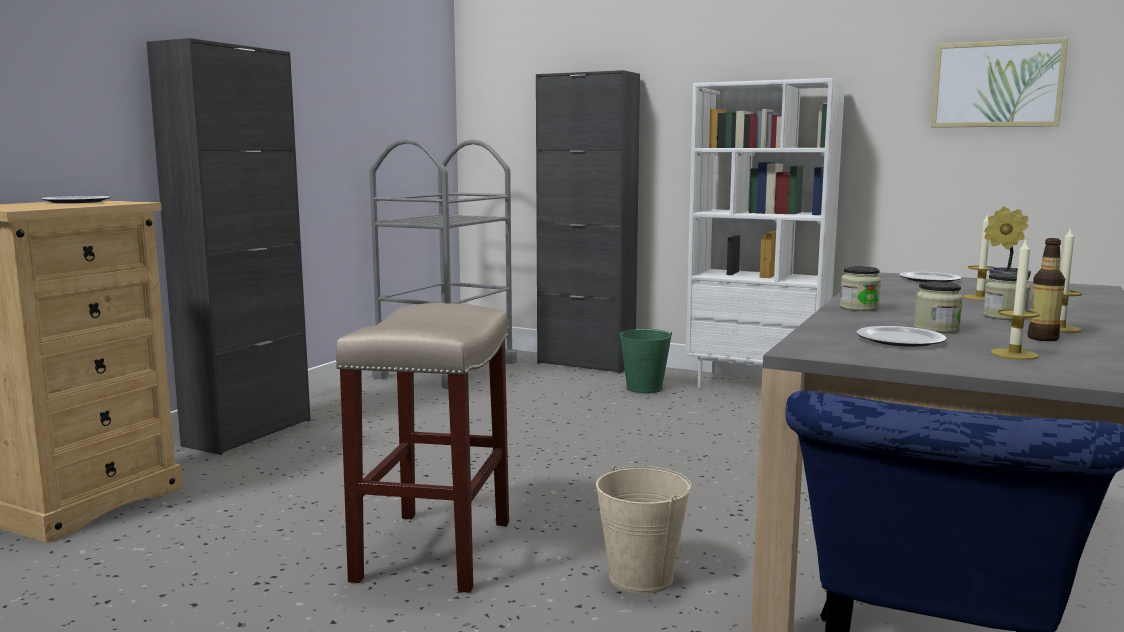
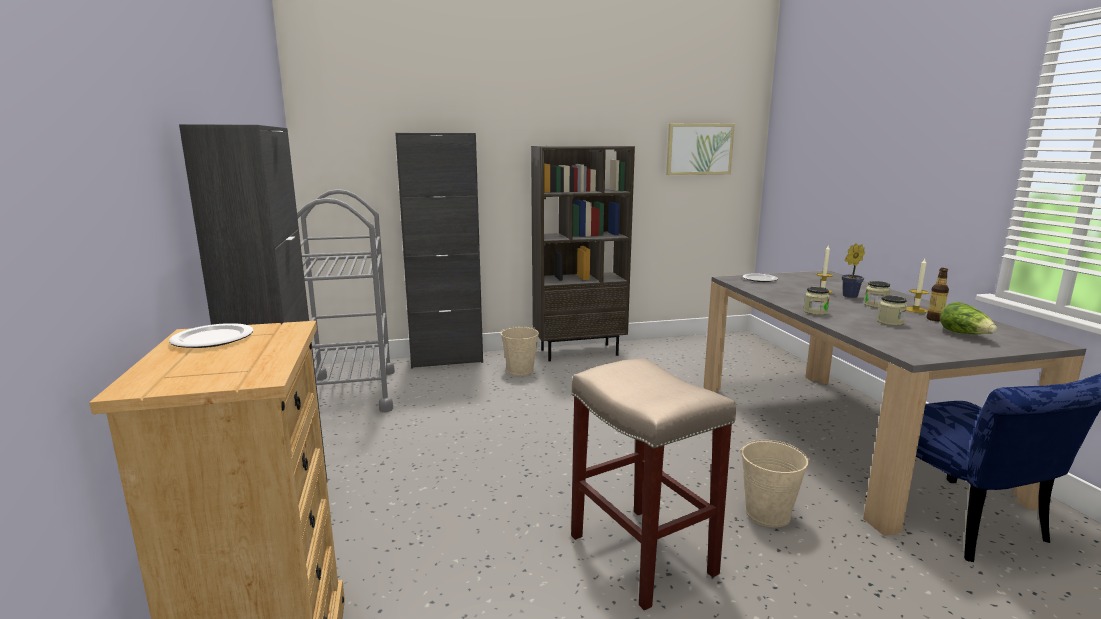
camera: 40 degrees left, 5 degrees up
(644, 388) = (520, 371): green bucket -> beige bucket
(757, 387) = (579, 352): white bookcase -> brown bookcase
(900, 340) = (909, 336): plate -> none
(1014, 354) = (965, 334): candle -> lettuce

